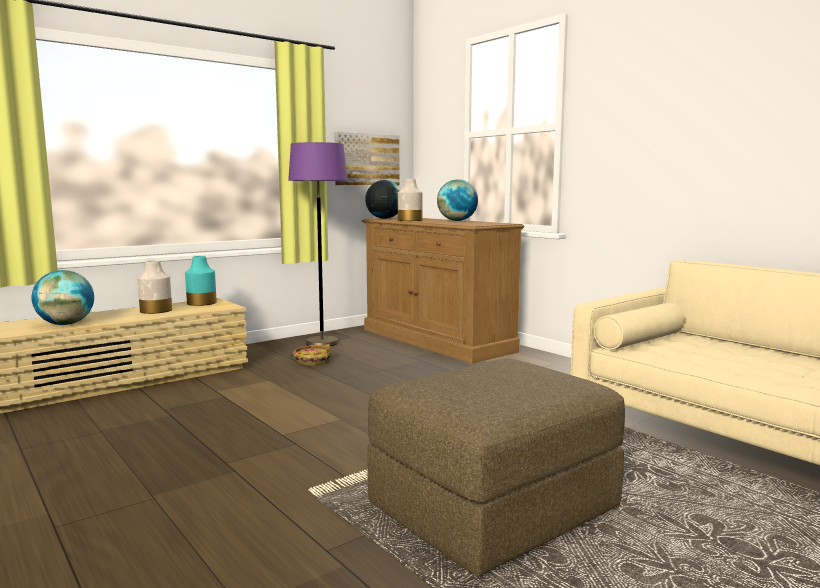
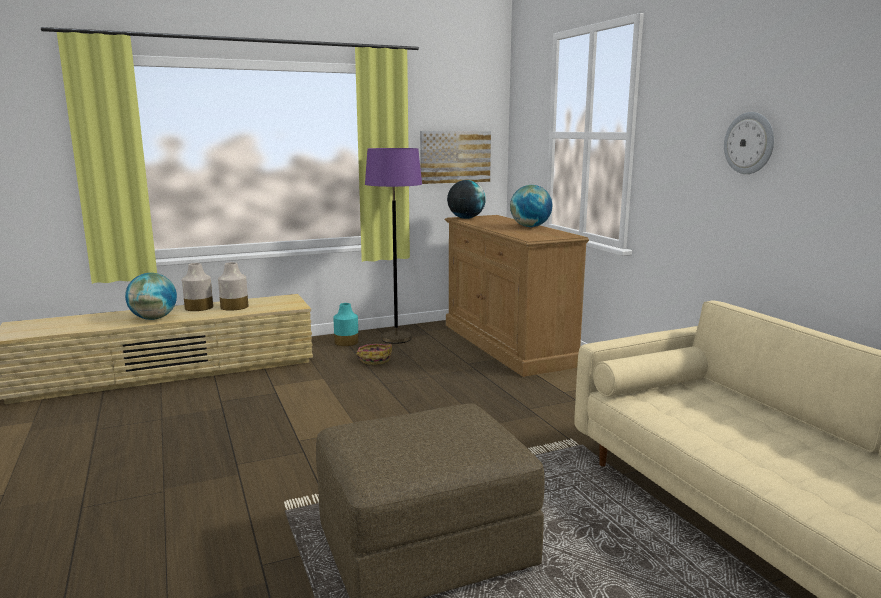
camera: 15 degrees right, 5 degrees up
(202, 303) = (278, 299): turquoise vase -> turquoise vase (346, 342)
(410, 220) = (484, 224): beige vase -> beige vase (199, 307)
(691, 119) = (749, 143): none -> wall clock

